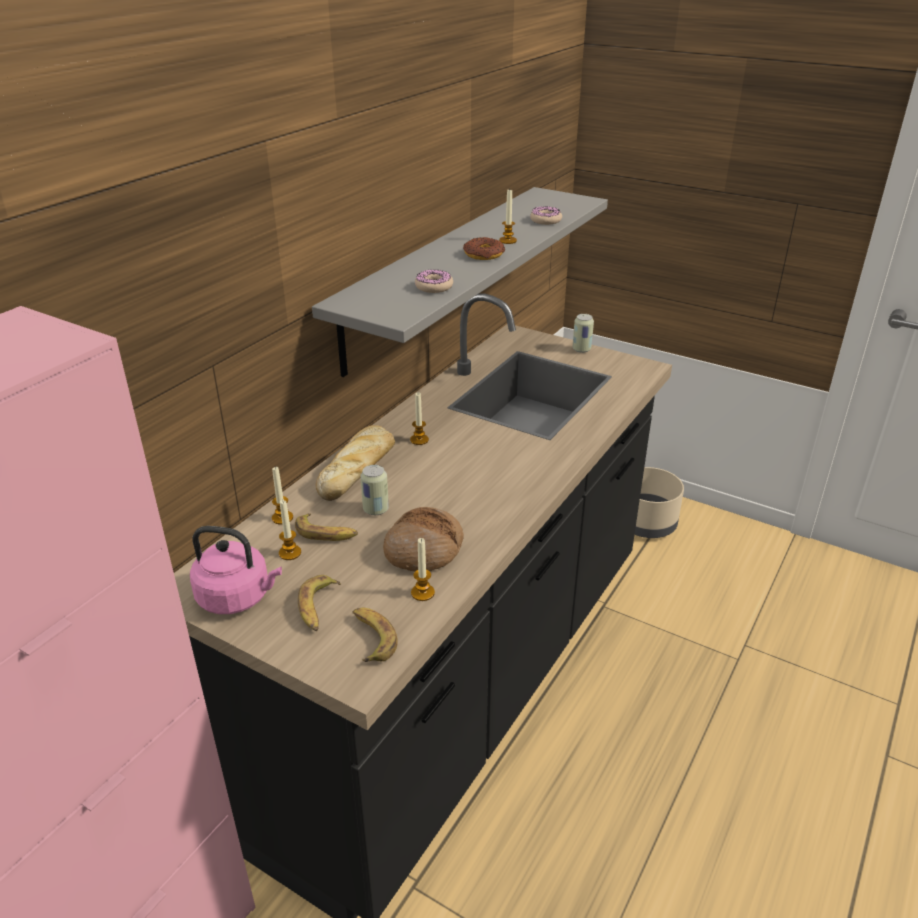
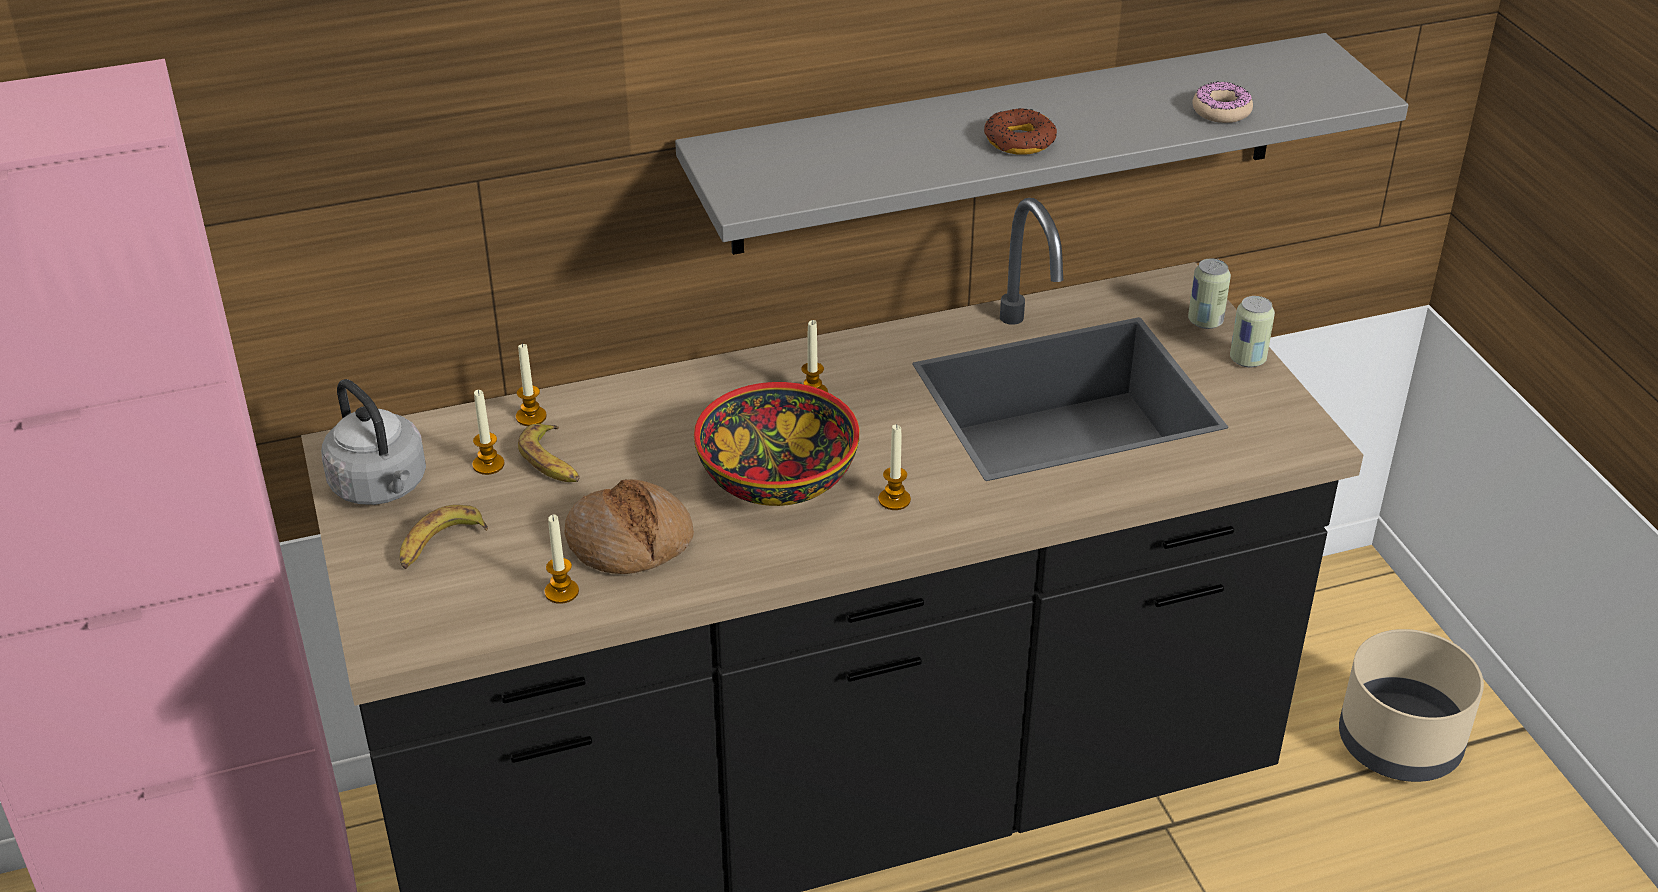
camera: 40 degrees right, 5 degrees up
(238, 597) = (382, 487): pink kettle -> grey kettle
(358, 468) = (689, 396): bread -> none
(371, 638) = (449, 610): banana -> none
(376, 509) = (641, 461): can -> can (1205, 321)
(434, 287) = (863, 171): donut -> none
(456, 484) = (776, 479): none -> bowl
(508, 241) = (1095, 129): candle -> candle (894, 500)

